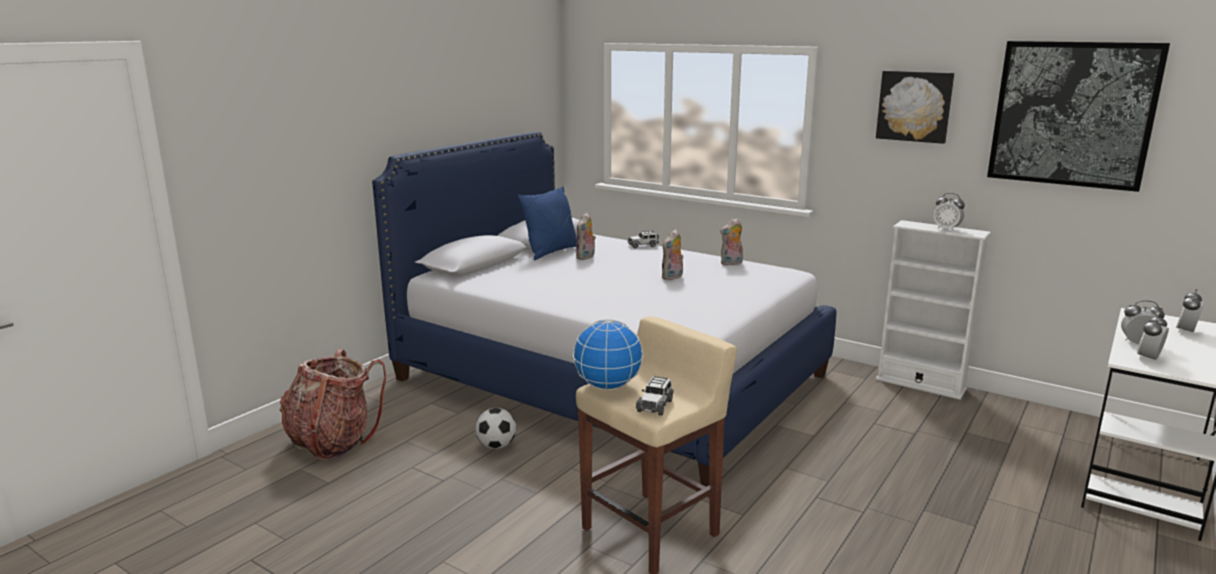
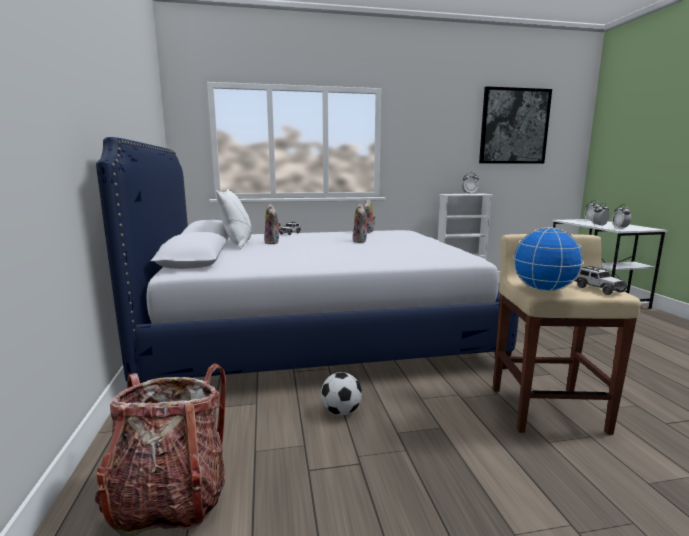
camera: 45 degrees left, 5 degrees down
(551, 252) = (238, 244): blue pillow -> white pillow
(914, 106) = (440, 125): picture -> none

